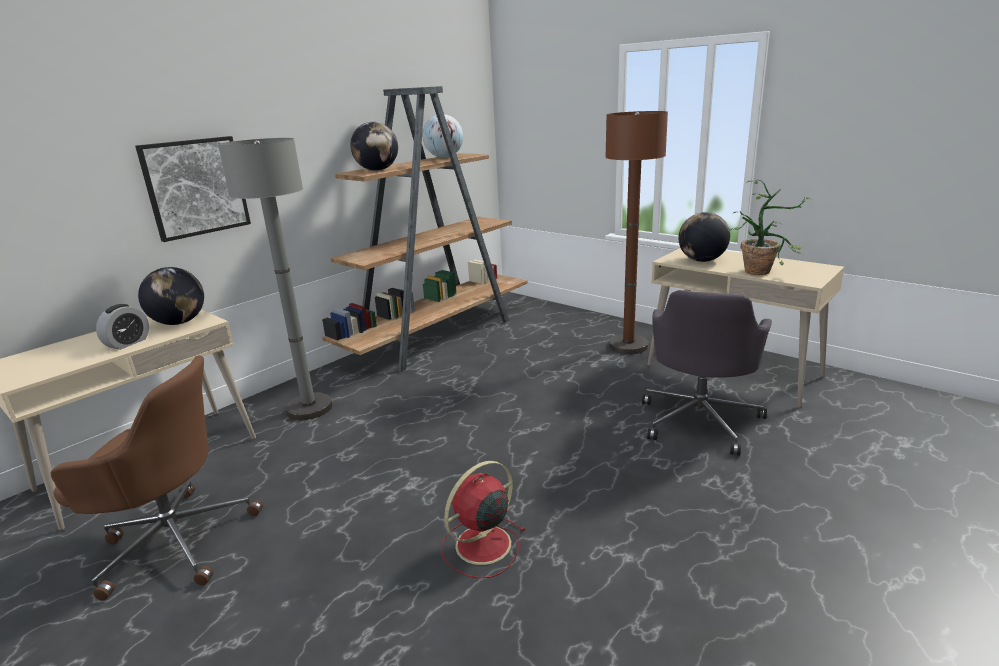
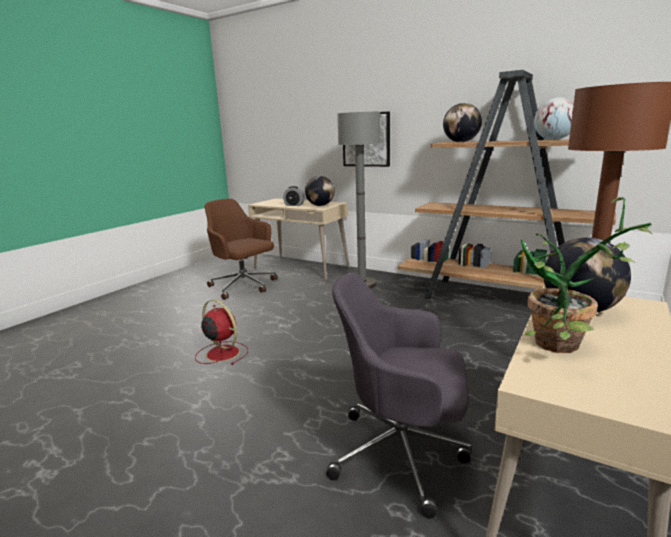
camera: 80 degrees right, 5 degrees down
(175, 540) = (244, 286): brown office chair -> brown office chair turned 135 degrees clockwise

